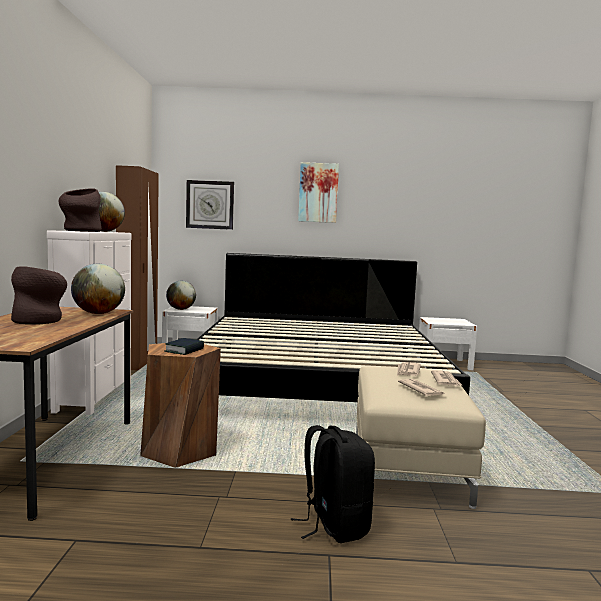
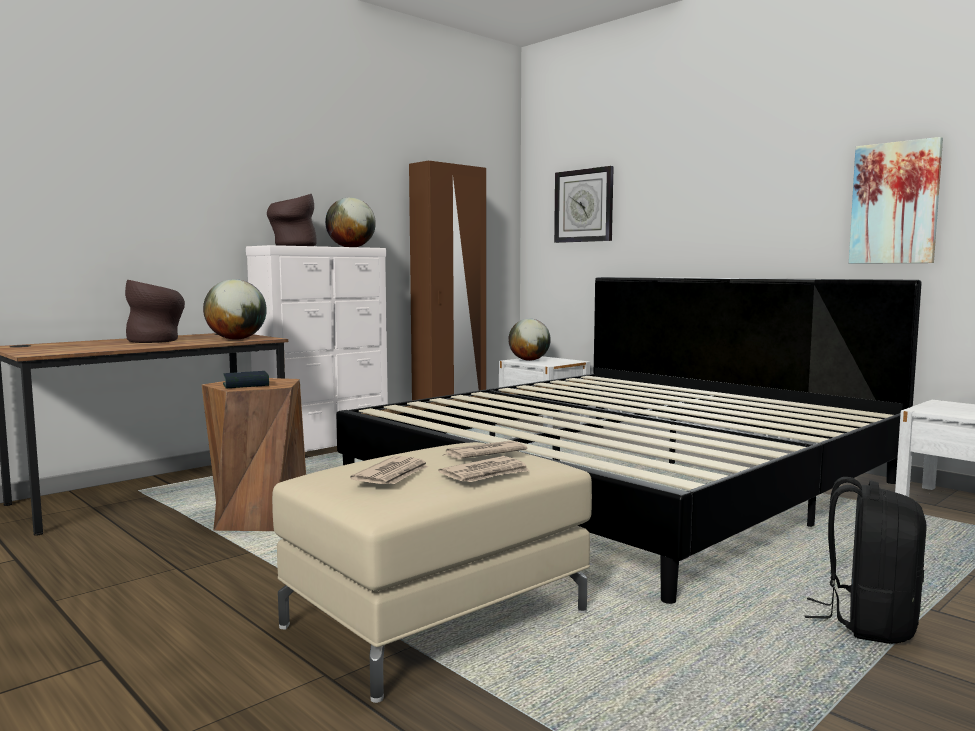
camera: 45 degrees right, 0 degrees up
(318, 192) = (735, 164): picture -> picture (895, 203)
(334, 525) = (182, 637): black backpack -> black backpack (868, 623)

